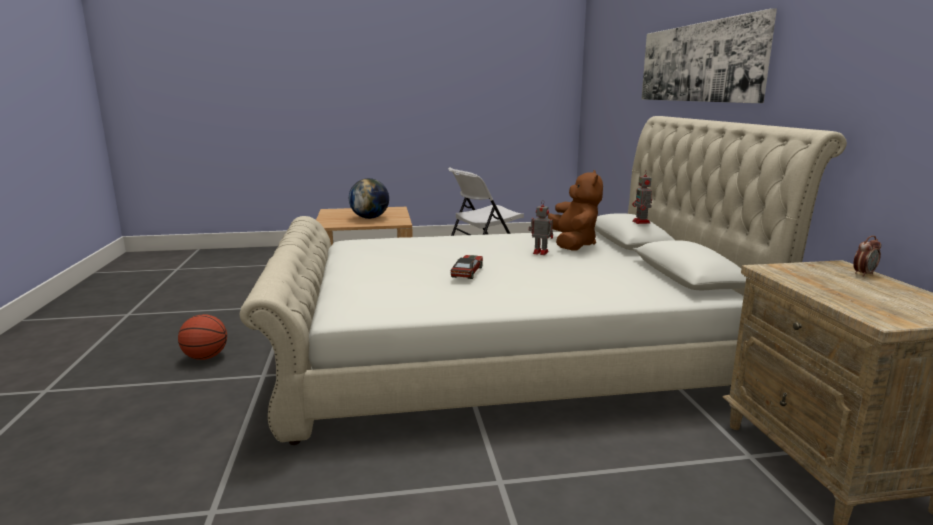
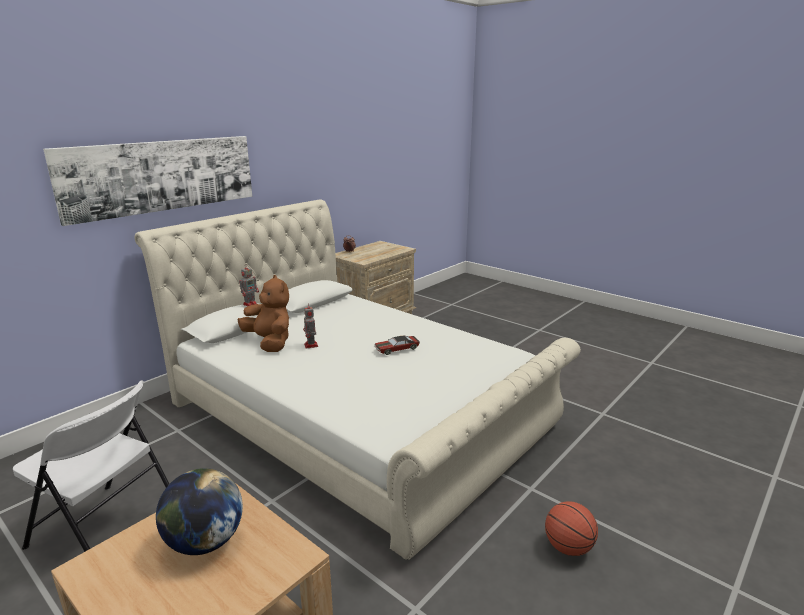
camera: 130 degrees left, 5 degrees up
(573, 244) = (270, 343): brown plush toy -> brown plush toy turned 90 degrees clockwise

